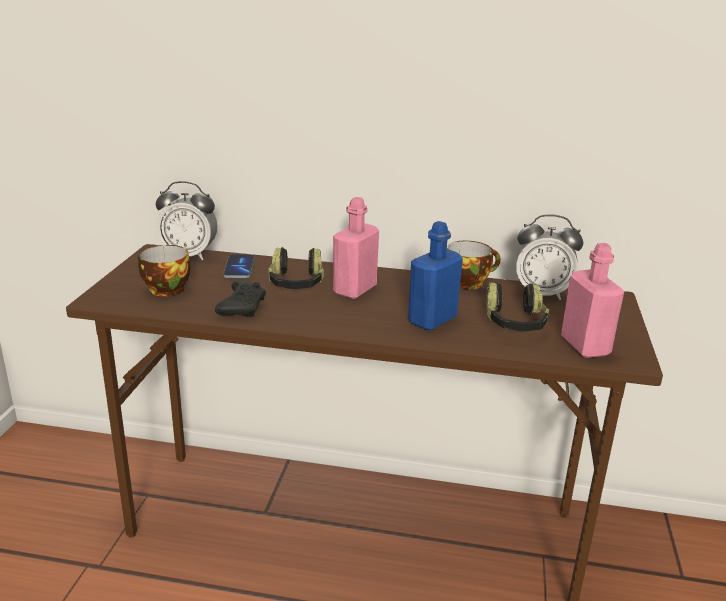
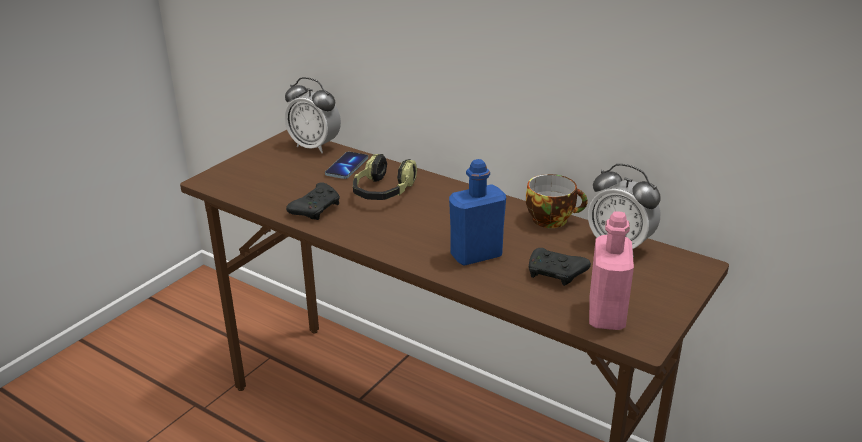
camera: 25 degrees right, 5 degrees up
(163, 289) = (267, 178): cup -> none
(355, 290) = (431, 208): pink bottle -> none
(514, 323) = (556, 274): headphones -> black game controller

